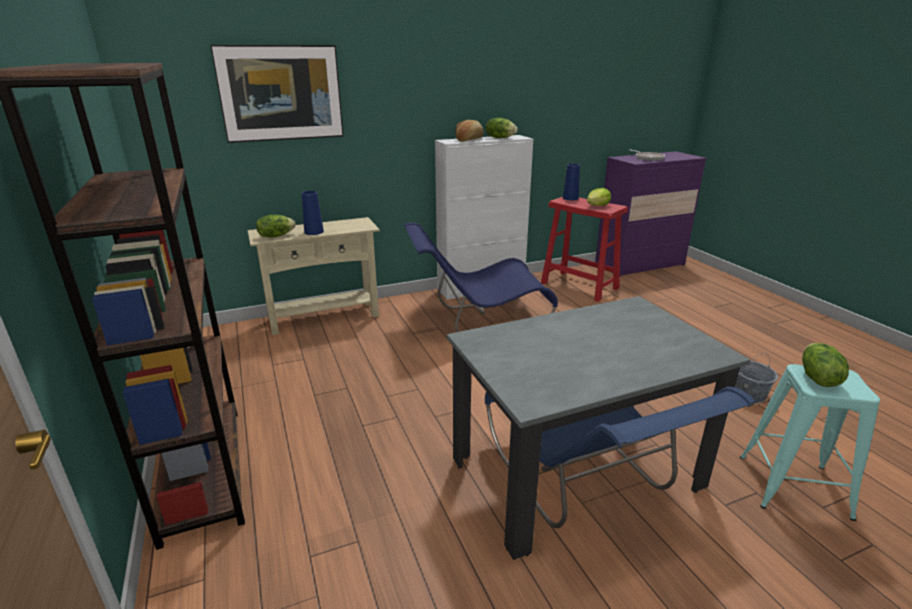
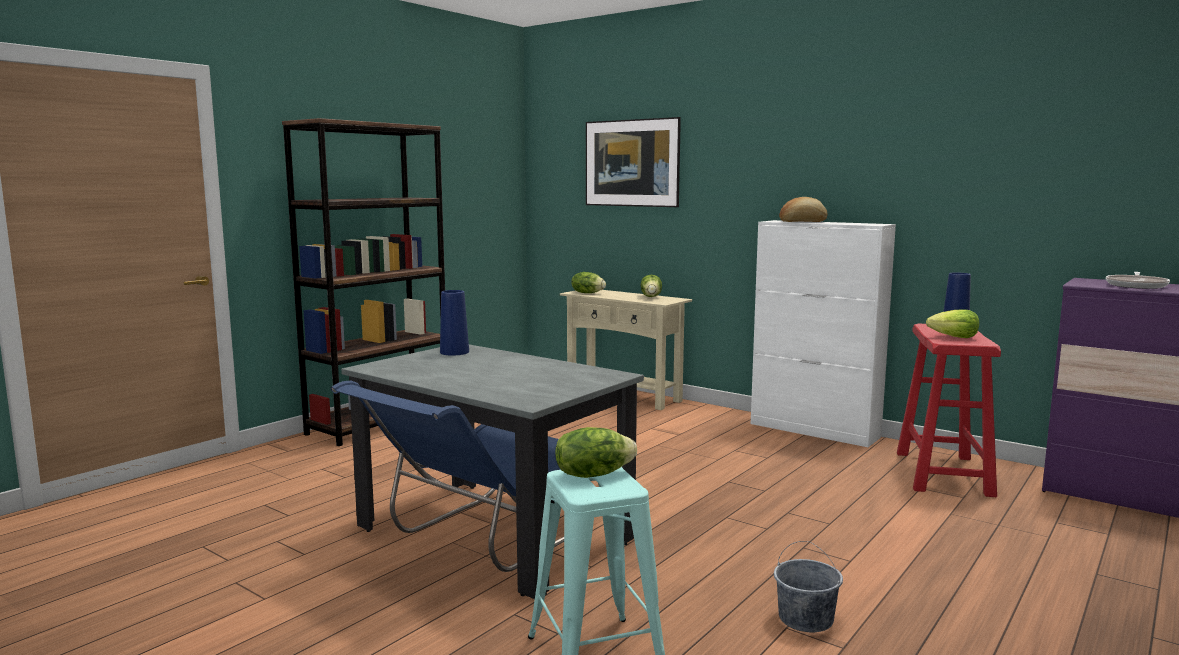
camera: 60 degrees right, 15 degrees down
(314, 232) = (617, 296): blue vase -> blue vase (454, 352)
(478, 322) = (723, 445): blue chair -> none
(500, 138) = (847, 223): lettuce -> lettuce (651, 297)

